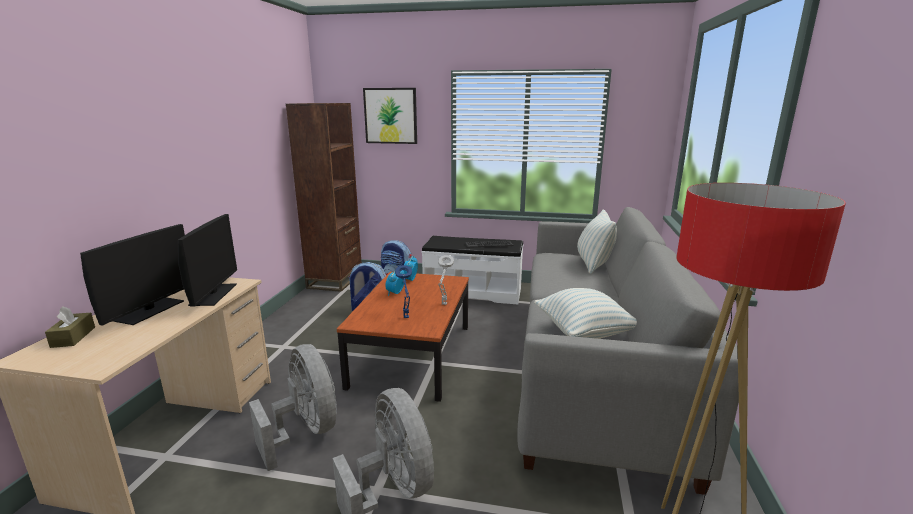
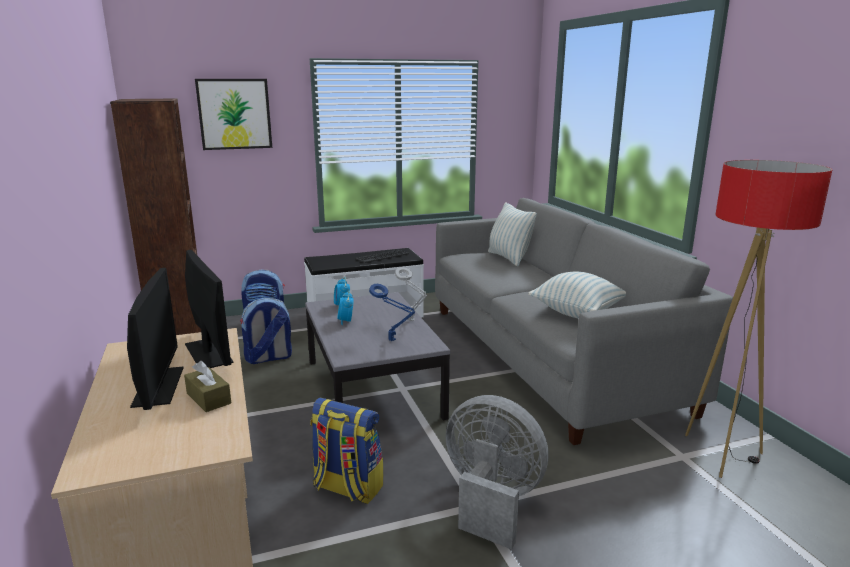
camera: 30 degrees left, 0 degrees up
(73, 337) = (112, 435): brown tissue box -> brown tissue box (208, 398)
(305, 431) = (347, 488): grey fan -> backpack
(413, 355) = (373, 388): brown coffee table -> grey coffee table

